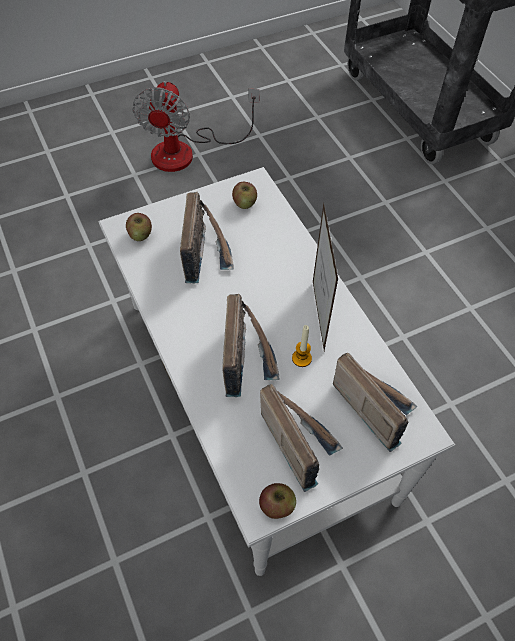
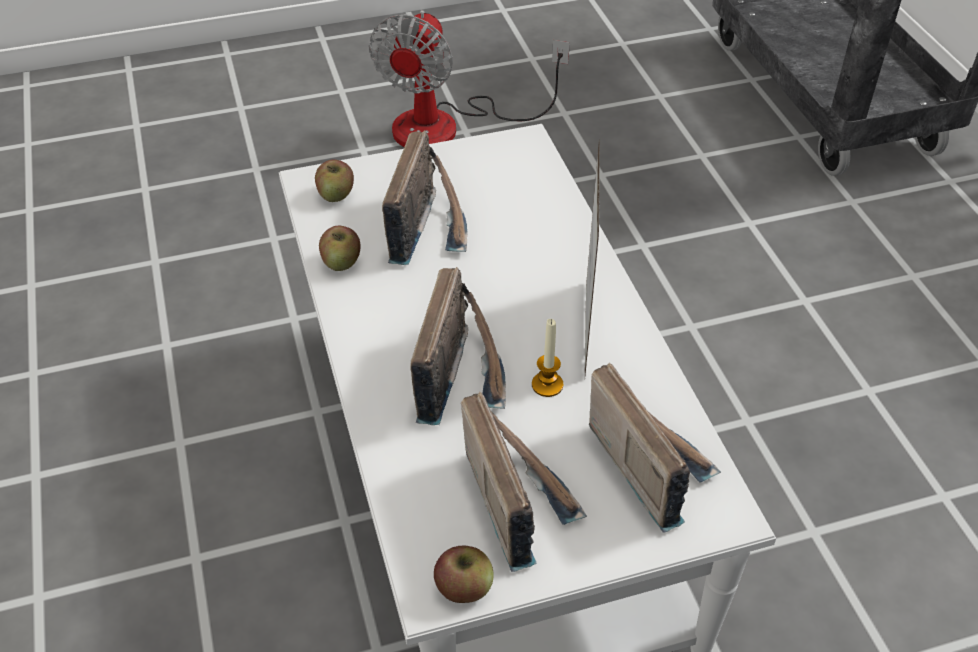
camera: 10 degrees right, 10 degrees down
(244, 203) = (502, 168): apple -> apple (341, 262)

